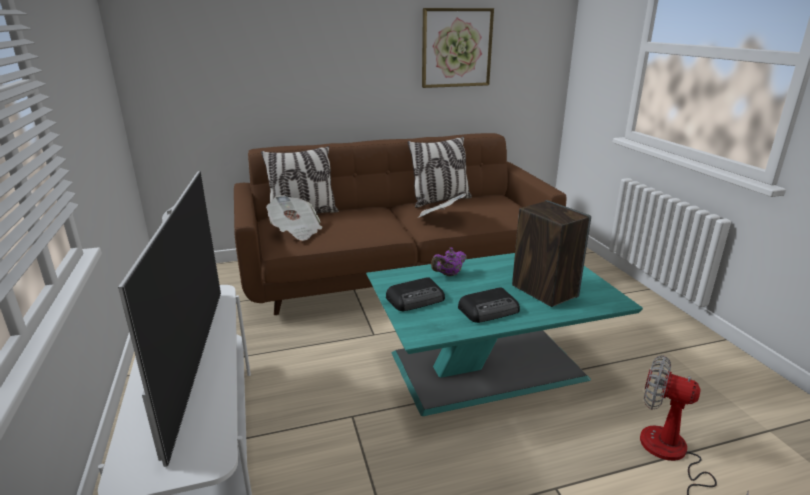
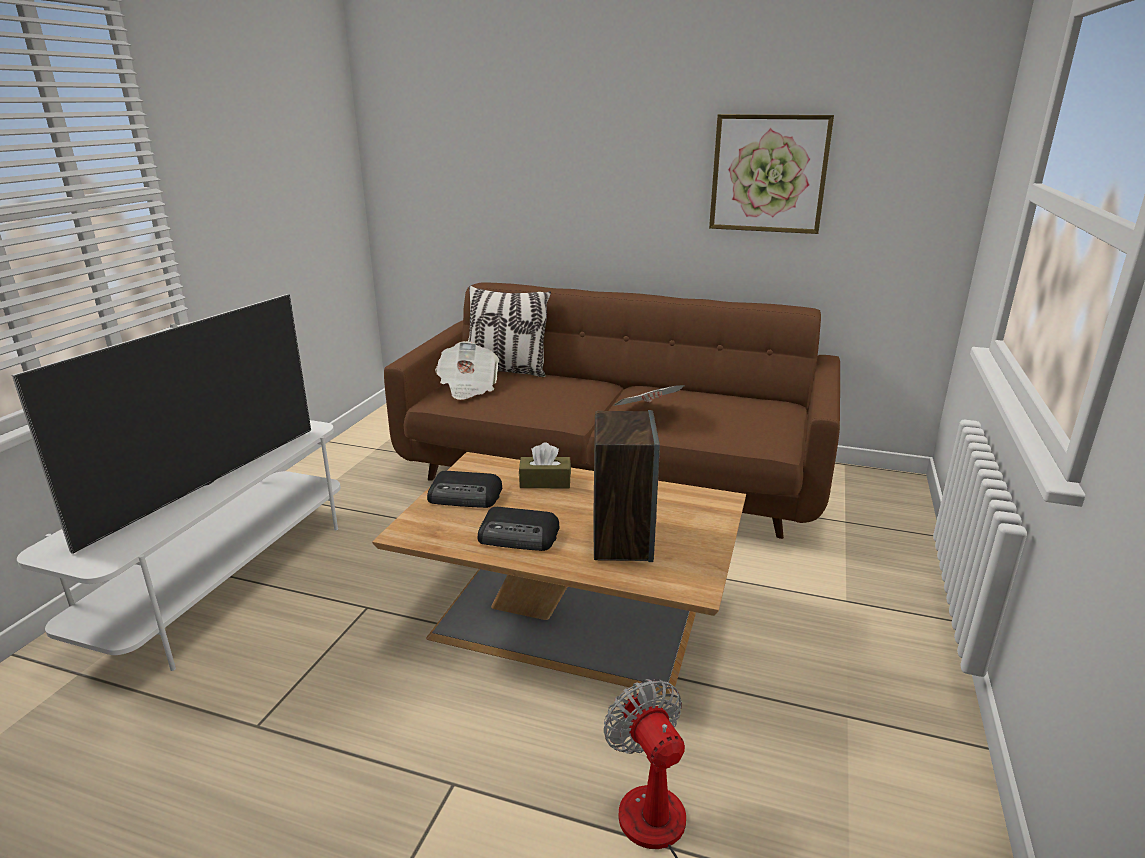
camera: 35 degrees right, 0 degrees up
(440, 201) = (688, 392): pillow -> none
(449, 274) = (545, 482): purple teapot -> brown tissue box
(490, 364) = (572, 621): turquoise coffee table -> brown coffee table

